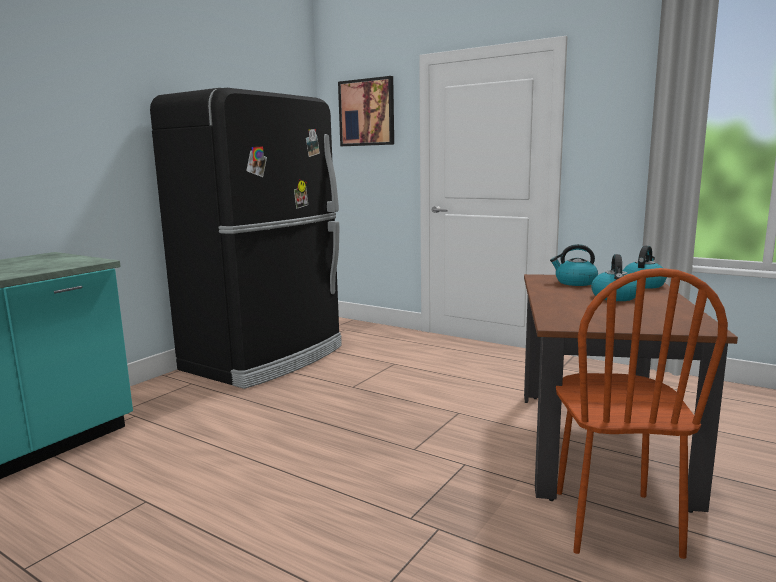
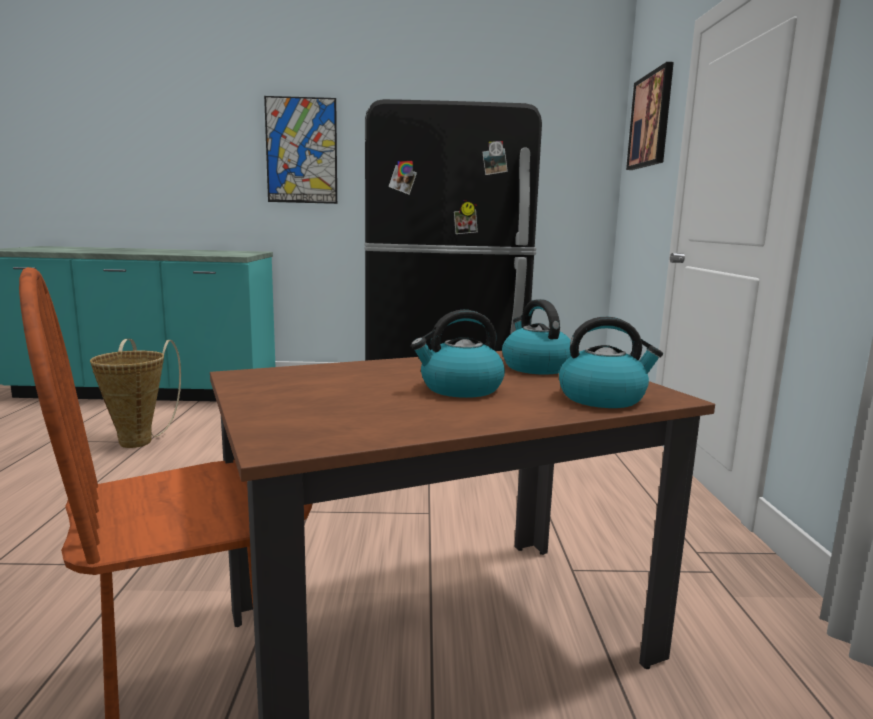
camera: 55 degrees right, 0 degrees up
(73, 129) = (301, 151): none -> picture
(132, 505) = (140, 440): none -> basket

